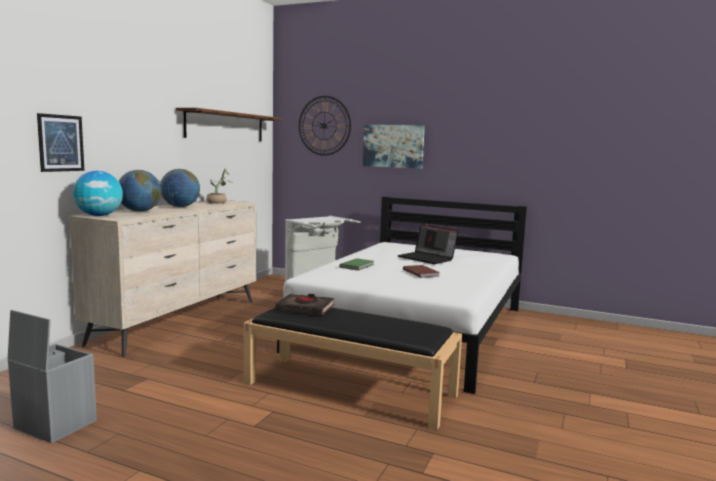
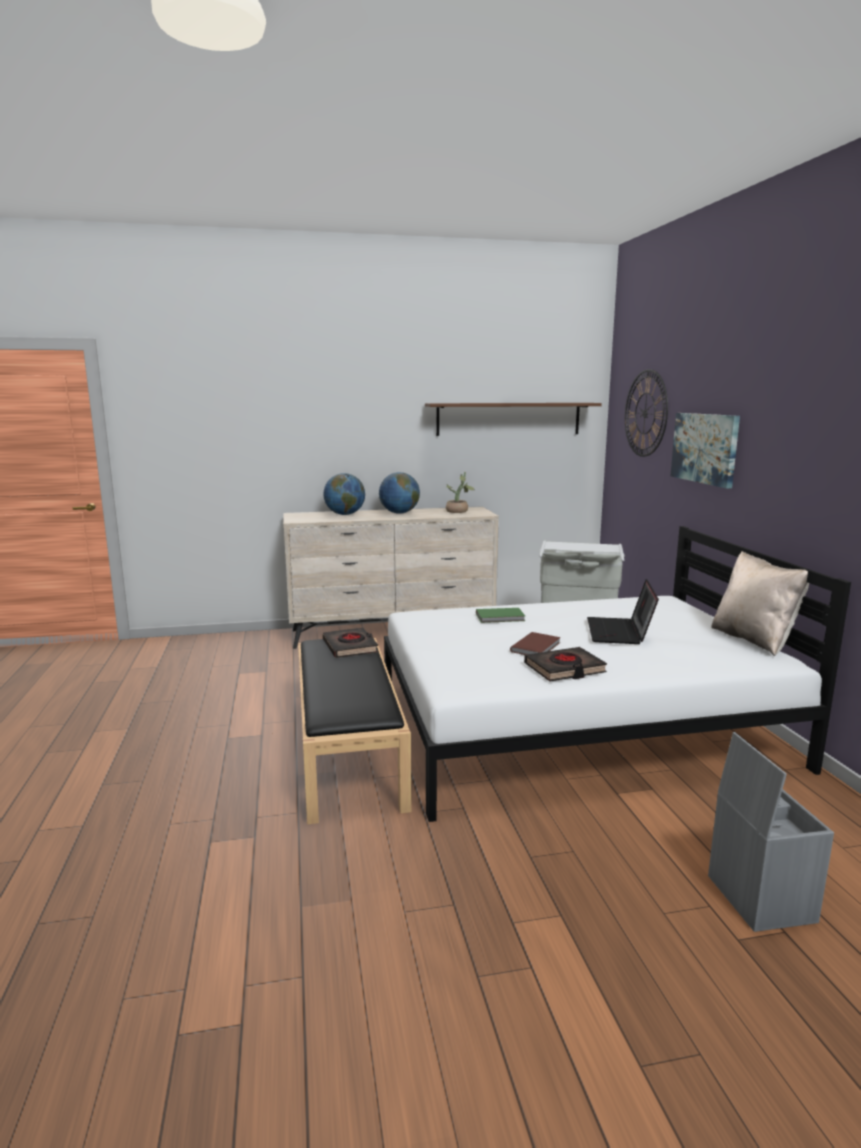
camera: 55 degrees right, 5 degrees up
(53, 424) = (167, 678): grey storage box -> grey storage box (758, 897)
(61, 143) = (281, 447): picture -> none
(99, 215) = (298, 515): globe -> none
(462, 277) = (564, 669): none -> black book
(471, 250) = (754, 640): none -> beige pillow

